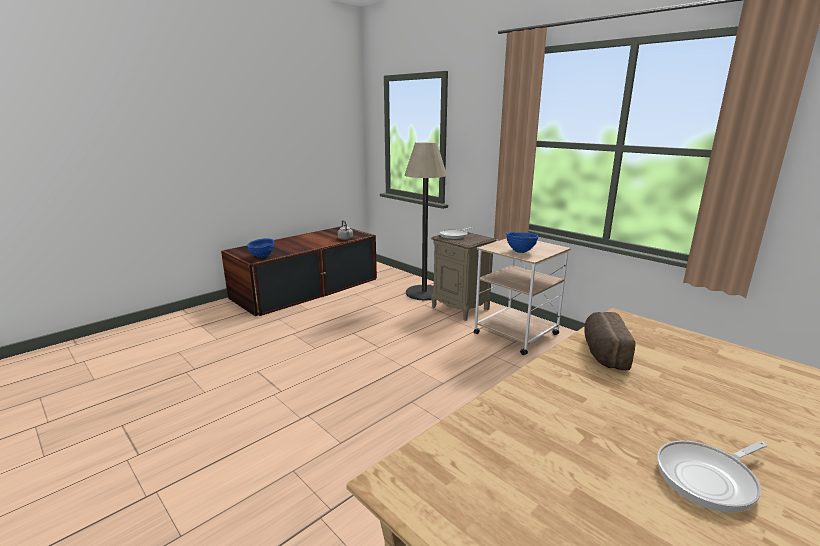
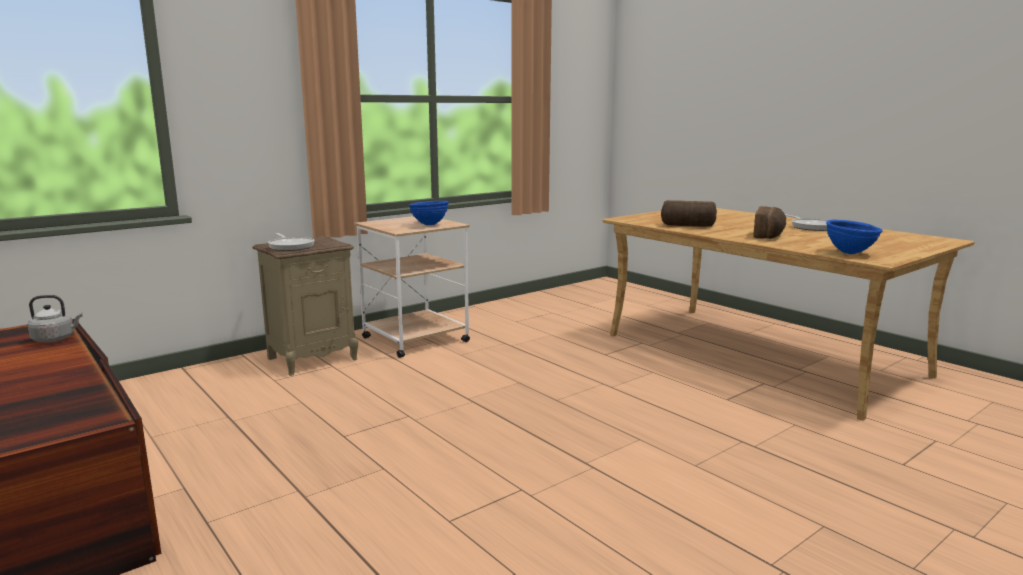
camera: 85 degrees left, 5 degrees down
(262, 257) = (83, 413): blue bowl -> blue bowl (850, 253)
(424, 293) = (223, 378): floor lamp -> none
(568, 409) = (769, 235): none -> bread

